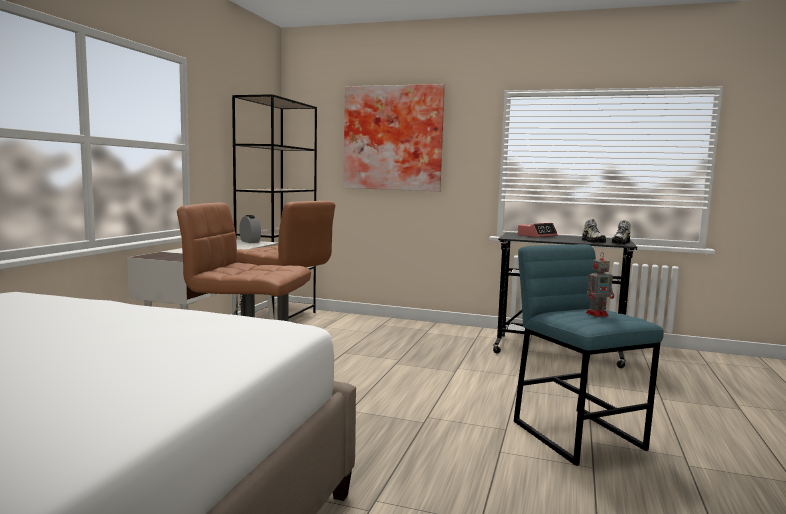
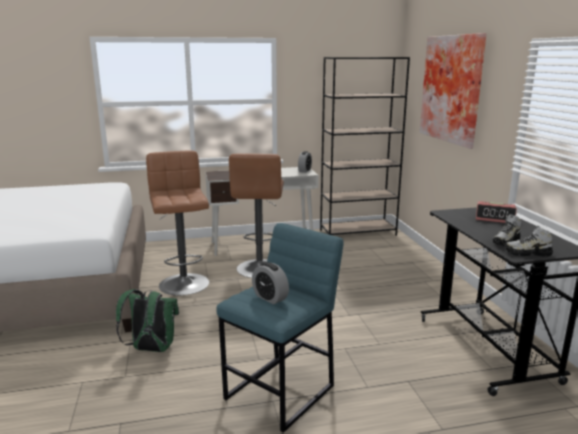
camera: 60 degrees right, 10 degrees up
(420, 488) = (151, 349): none -> green backpack
(598, 314) = (270, 298): toy robot -> alarm clock

